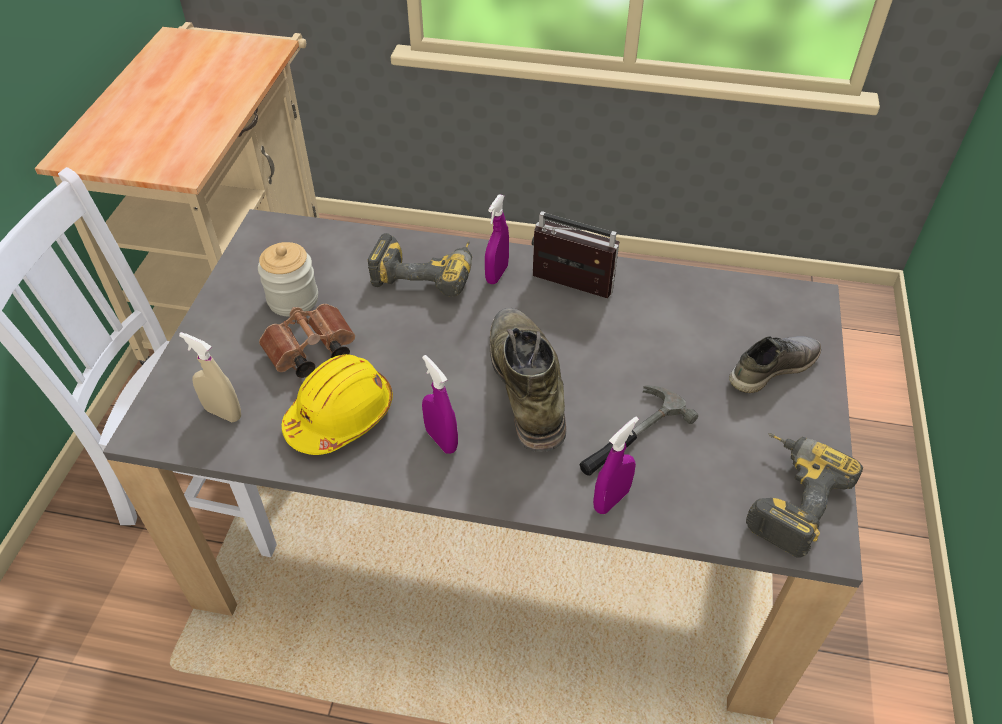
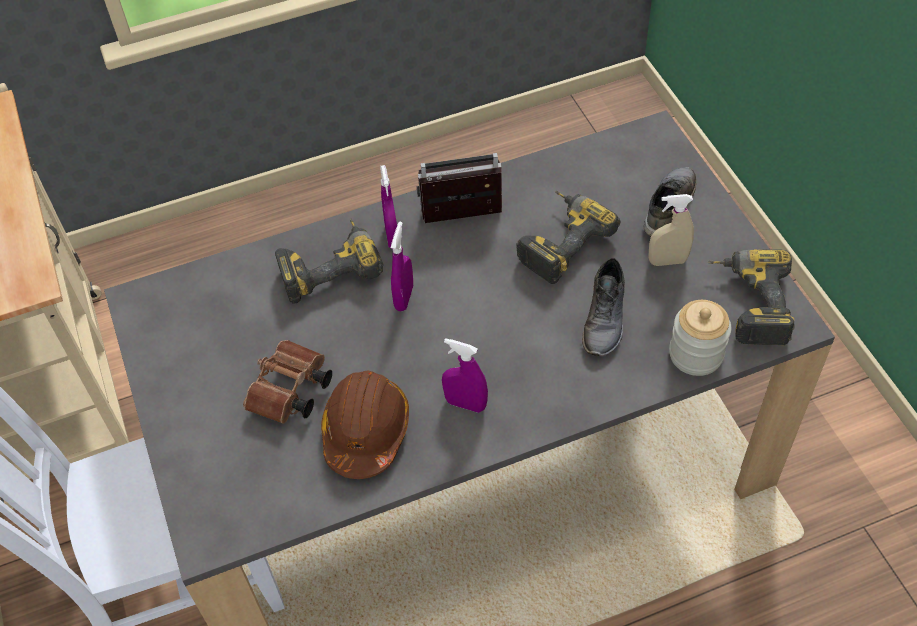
camera: 30 degrees left, 5 degrees up
(223, 413) = (261, 486): beige spray bottle -> beige spray bottle (667, 261)
(293, 299) = (230, 354): jar -> jar (696, 354)
(340, 416) = (366, 431): yellow hard hat -> brown hard hat
(526, 383) = (494, 320): green boot -> none
(611, 500) = (630, 376): purple spray bottle -> purple spray bottle (404, 298)
(630, 435) = (605, 319): hammer -> grey shoe
(641, 347) = (559, 241): none -> power drill

